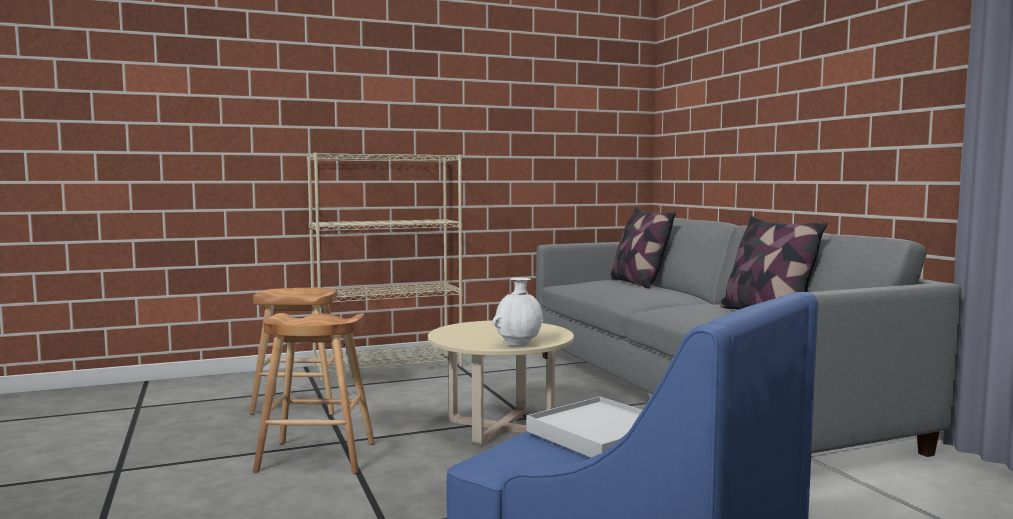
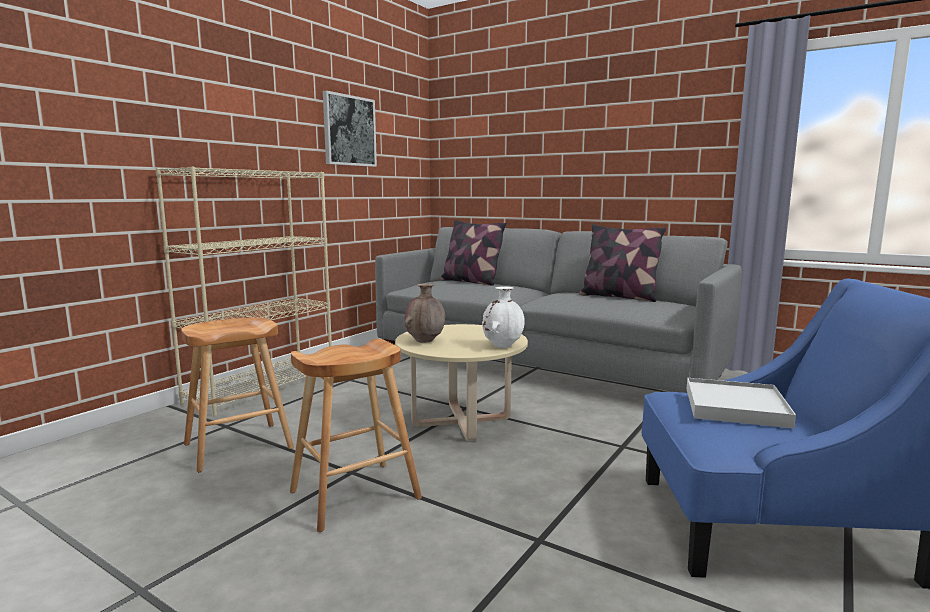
camera: 35 degrees left, 5 degrees up
(463, 330) = (425, 341): none -> brown vase
(529, 109) = (349, 131): none -> picture

